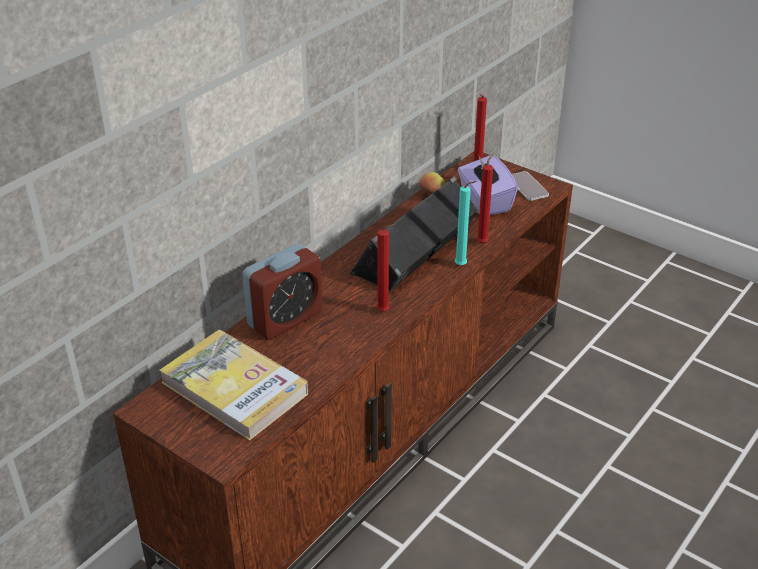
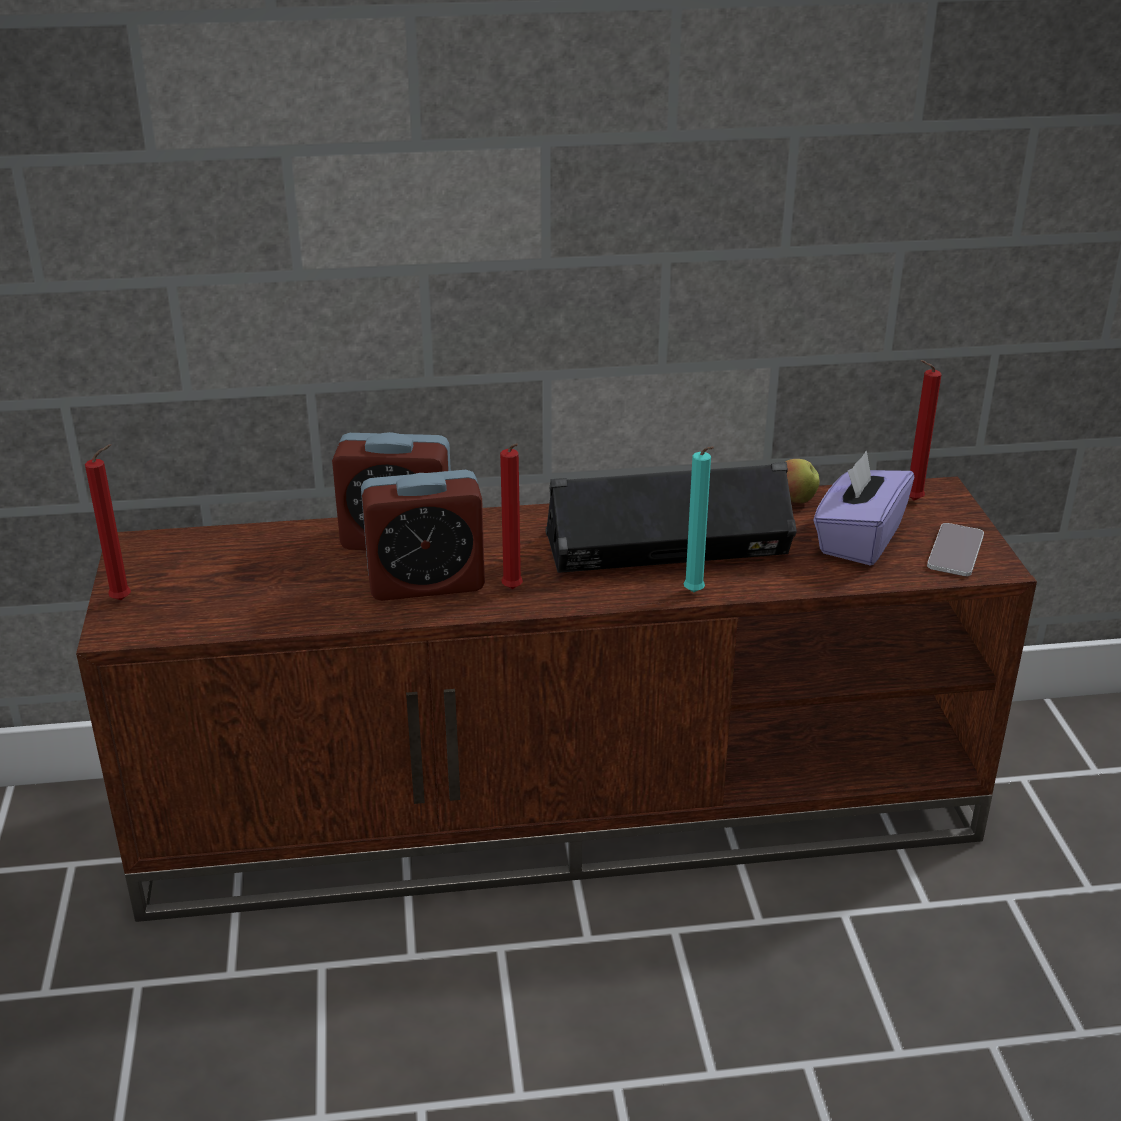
camera: 45 degrees right, 5 degrees down
(234, 388) = (236, 574): book -> none
(338, 333) = (426, 583): none -> alarm clock
(483, 242) = (772, 582): red candle -> red candle (125, 600)

